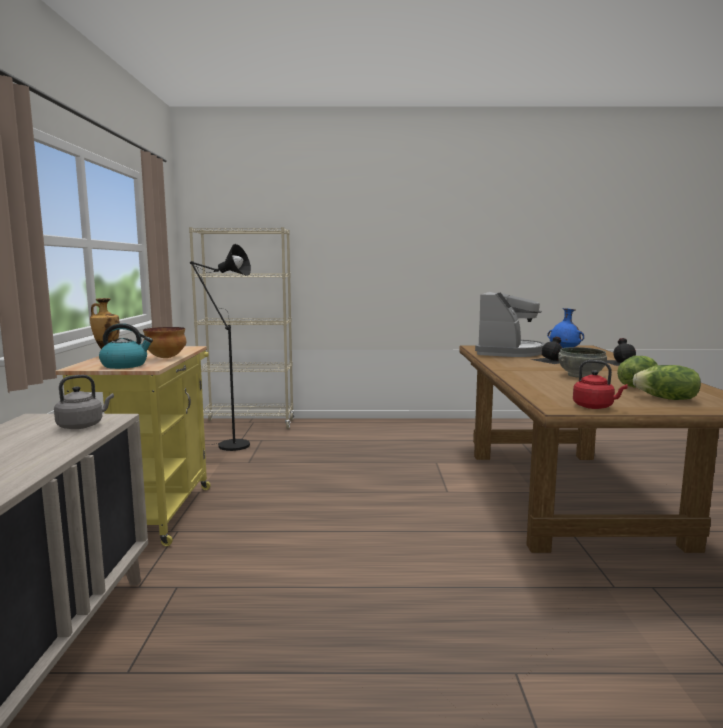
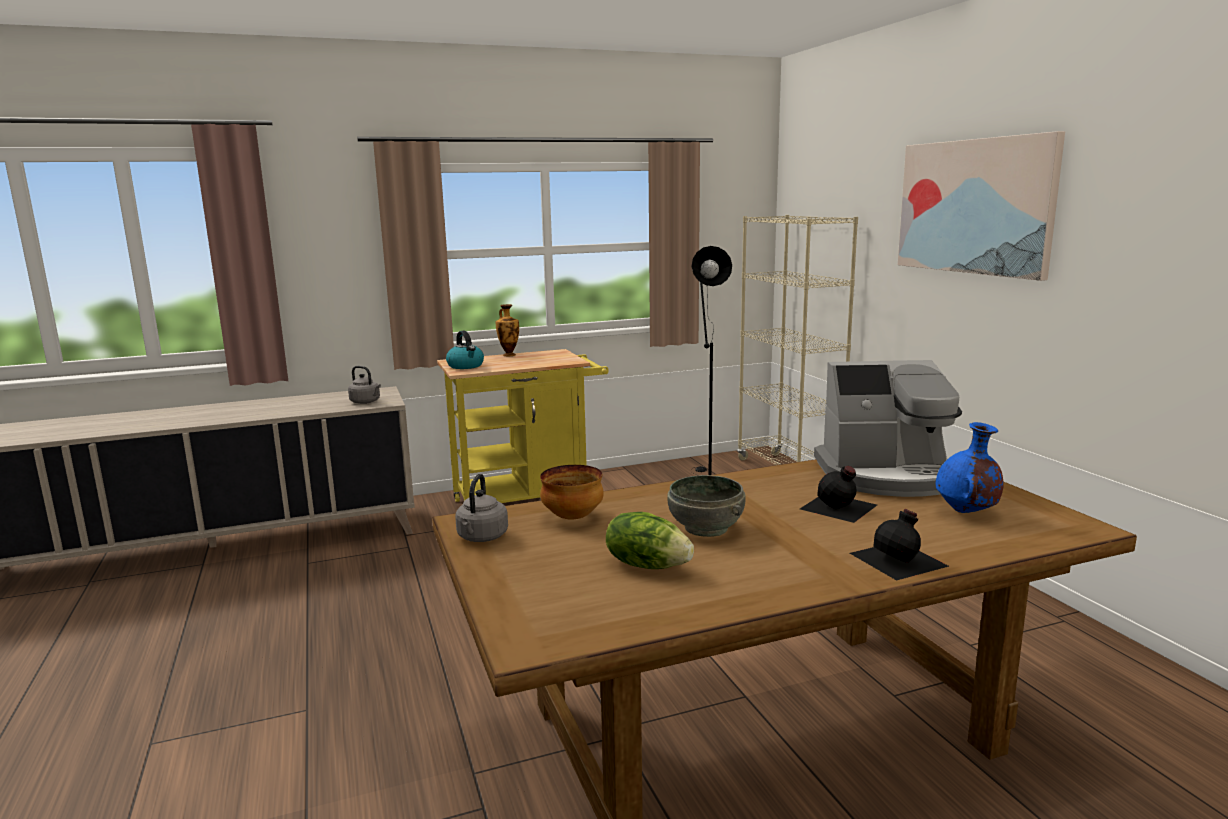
camera: 70 degrees right, 5 degrees up
(166, 358) = (508, 366): bowl -> bowl (573, 517)
(388, 222) = (975, 206): none -> picture
(595, 407) = (481, 538): red kettle -> grey kettle
(666, 399) = (559, 581): lettuce -> none

